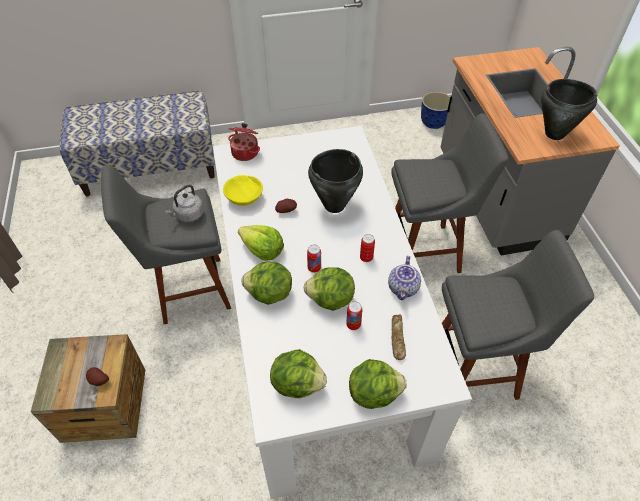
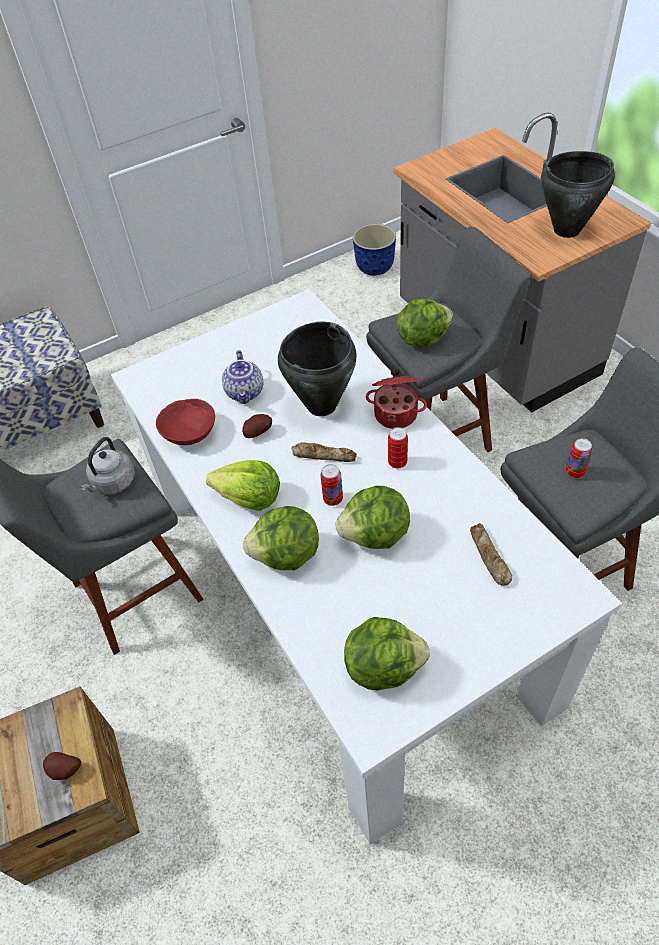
camera: 15 degrees left, 0 degrees up
(243, 198) = (188, 433): yellow bowl -> red bowl
(245, 152) = (163, 369): cooking pot -> cooking pot (396, 413)
(321, 238) = (324, 455): none -> bread
(353, 325) = (422, 559): can -> can (574, 472)
(373, 393) = (492, 642): lettuce -> lettuce (422, 338)
(404, 288) = (466, 487): teapot -> teapot (246, 392)

